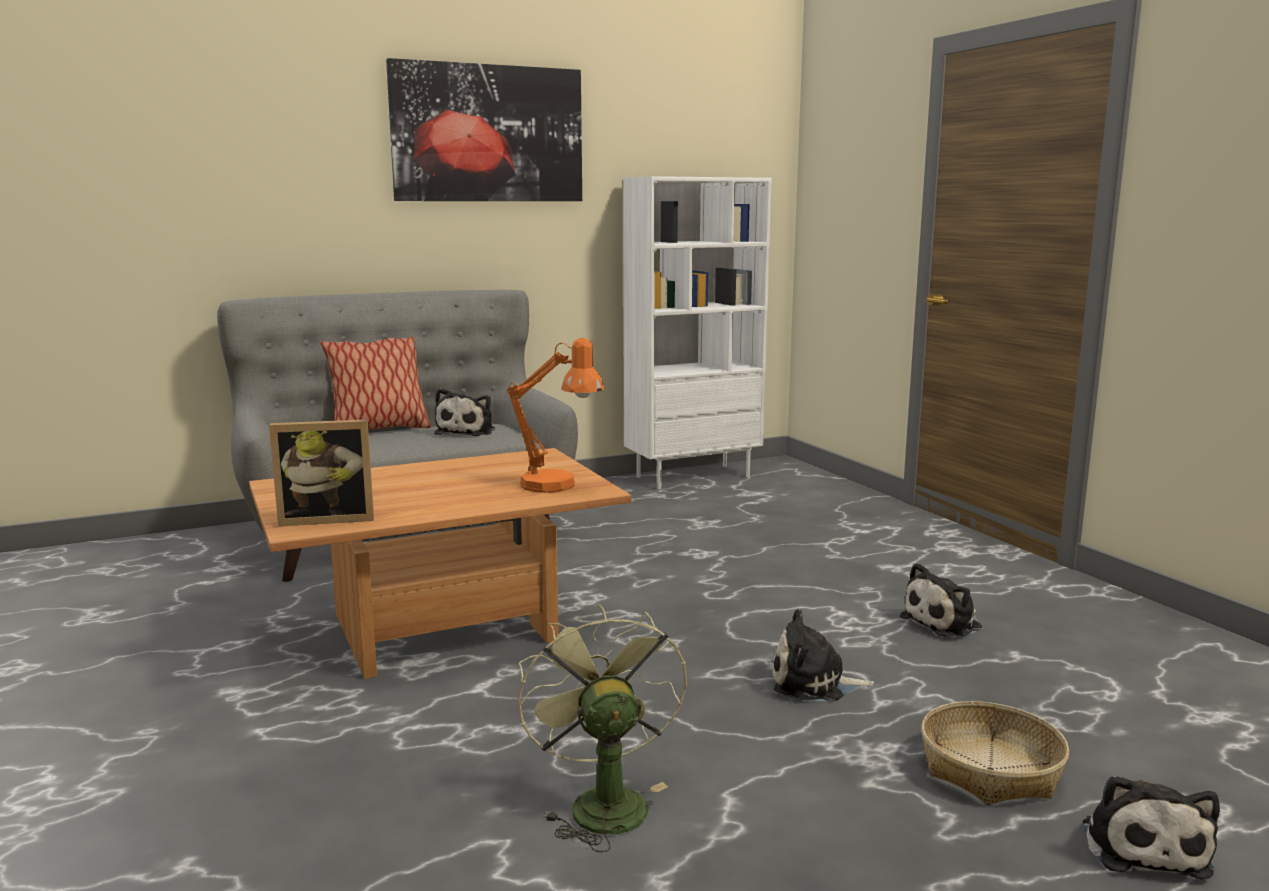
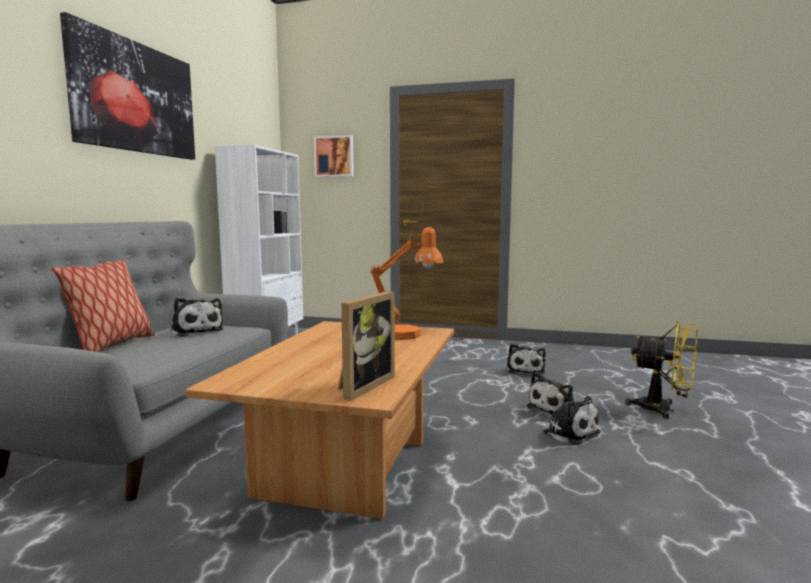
camera: 50 degrees left, 5 degrees down
(601, 802) = (637, 494): green fan -> none
(855, 173) = (334, 156): none -> picture
(990, 769) = (663, 410): basket -> yellow fan
(1143, 846) = (737, 411): plush toy -> plush toy (568, 432)

